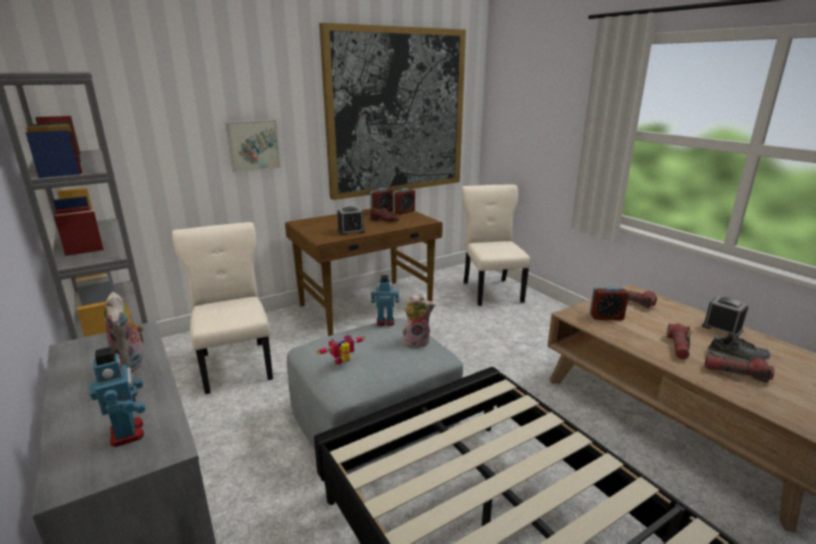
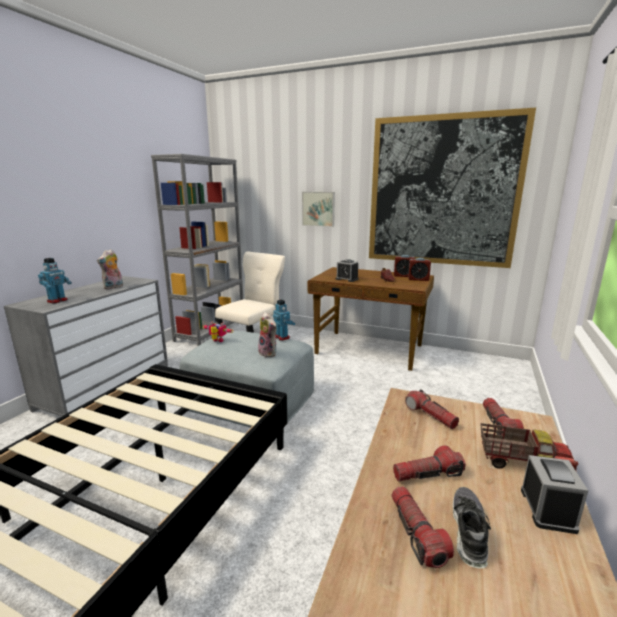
camera: 55 degrees right, 5 degrees down
(491, 291) = (490, 385): beige chair -> none
(606, 317) = (430, 415): alarm clock -> flashlight
(676, 314) = (522, 462): none -> toy truck
(736, 357) = (468, 531): shoe -> shoe turned 150 degrees counterclockwise

